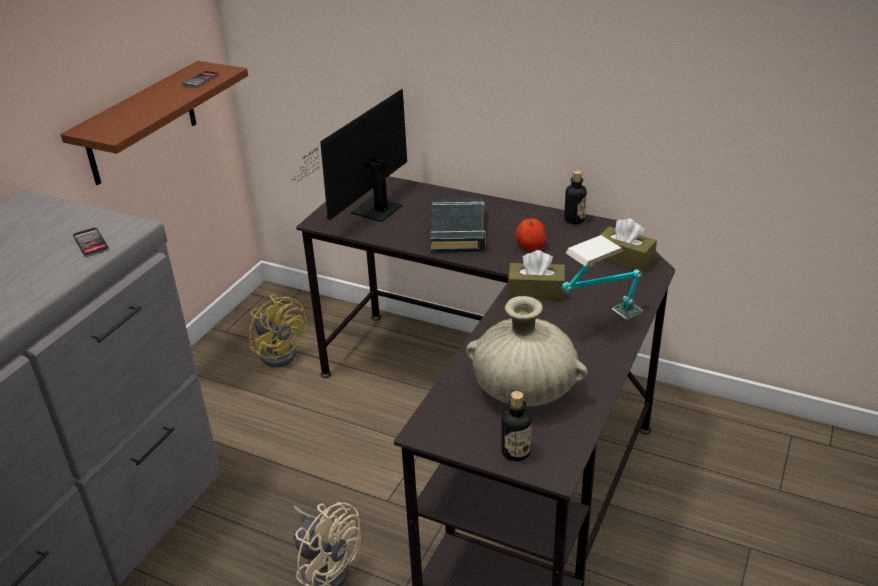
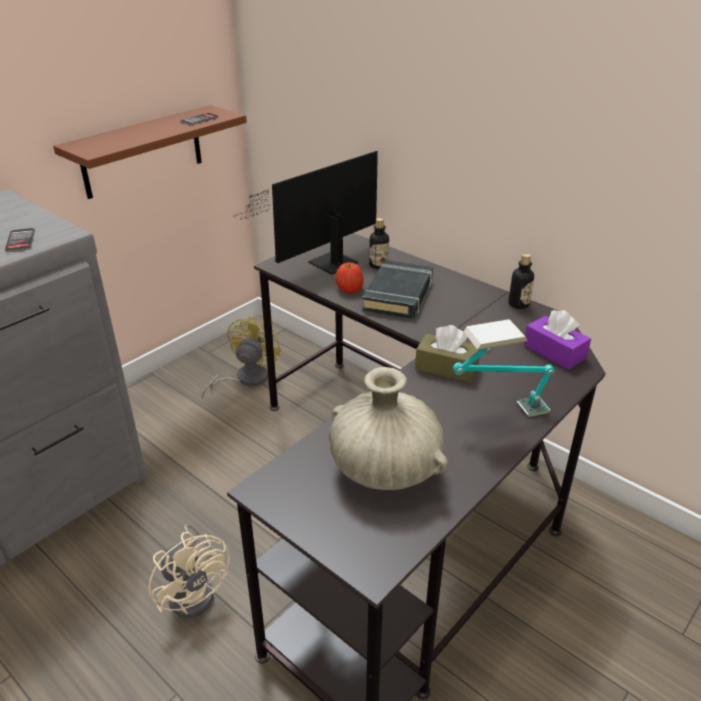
camera: 15 degrees right, 0 degrees up
(281, 352) = (245, 379): yellow fan -> yellow fan turned 135 degrees counterclockwise
(515, 452) = (343, 536): bottle -> bottle (378, 265)
(530, 245) = (462, 321): apple -> apple (349, 288)
(624, 258) = (554, 352): brown tissue box -> purple tissue box

